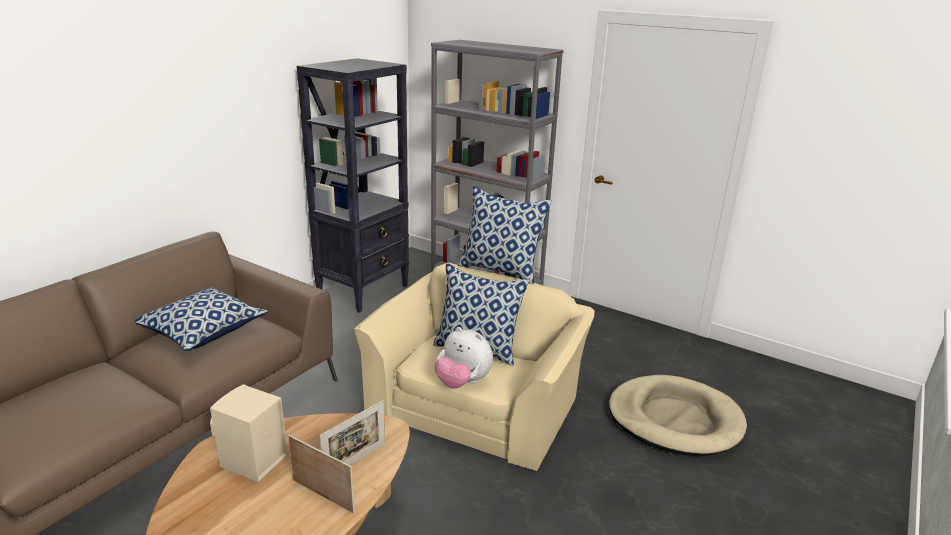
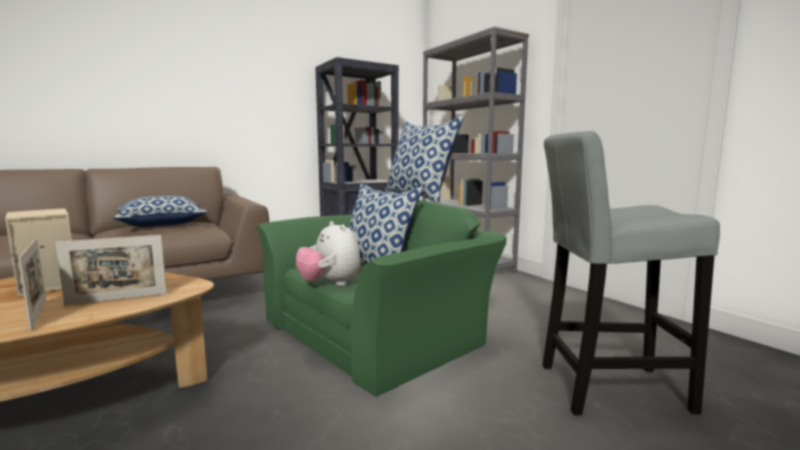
camera: 25 degrees right, 15 degrees down
(477, 400) = (376, 329): beige armchair -> green armchair
(674, 419) = (605, 388): beige dog bed -> grey stool

